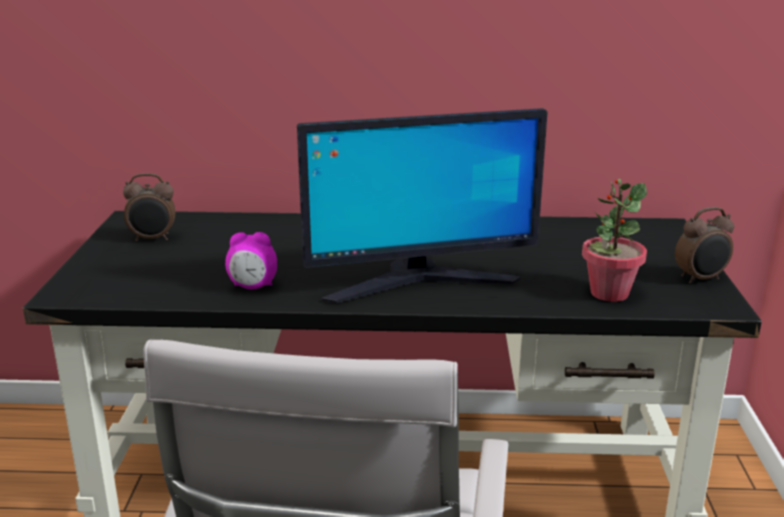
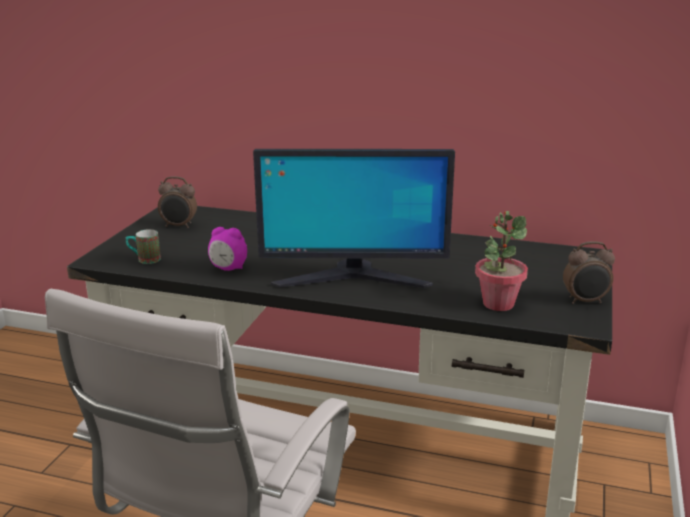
camera: 15 degrees right, 0 degrees up
(130, 287) = (144, 259): none -> mug

